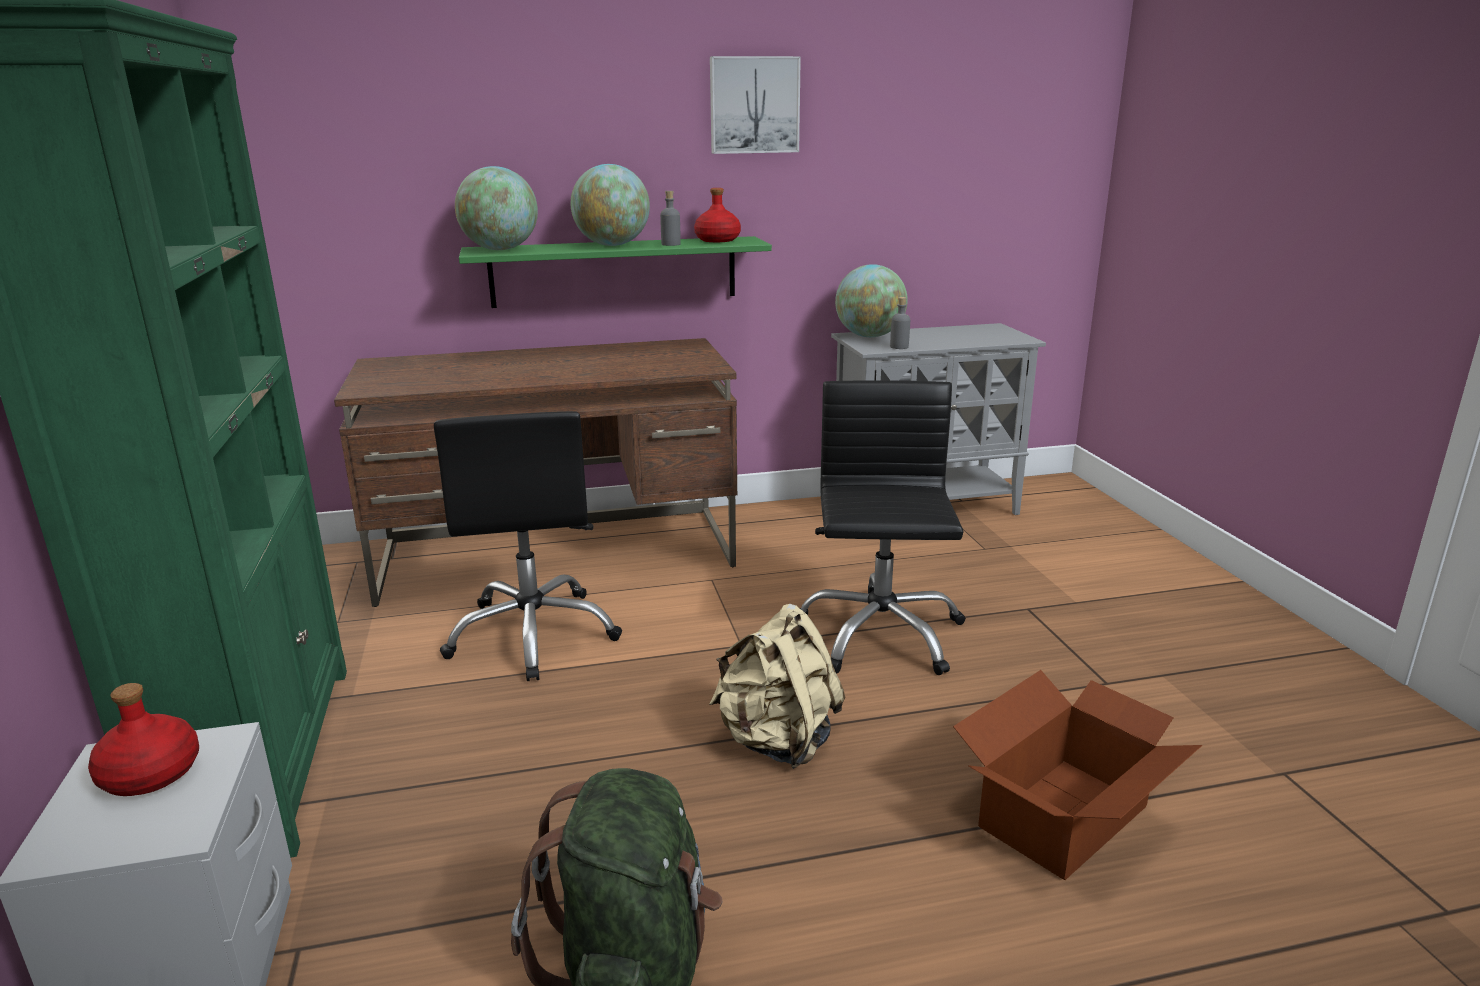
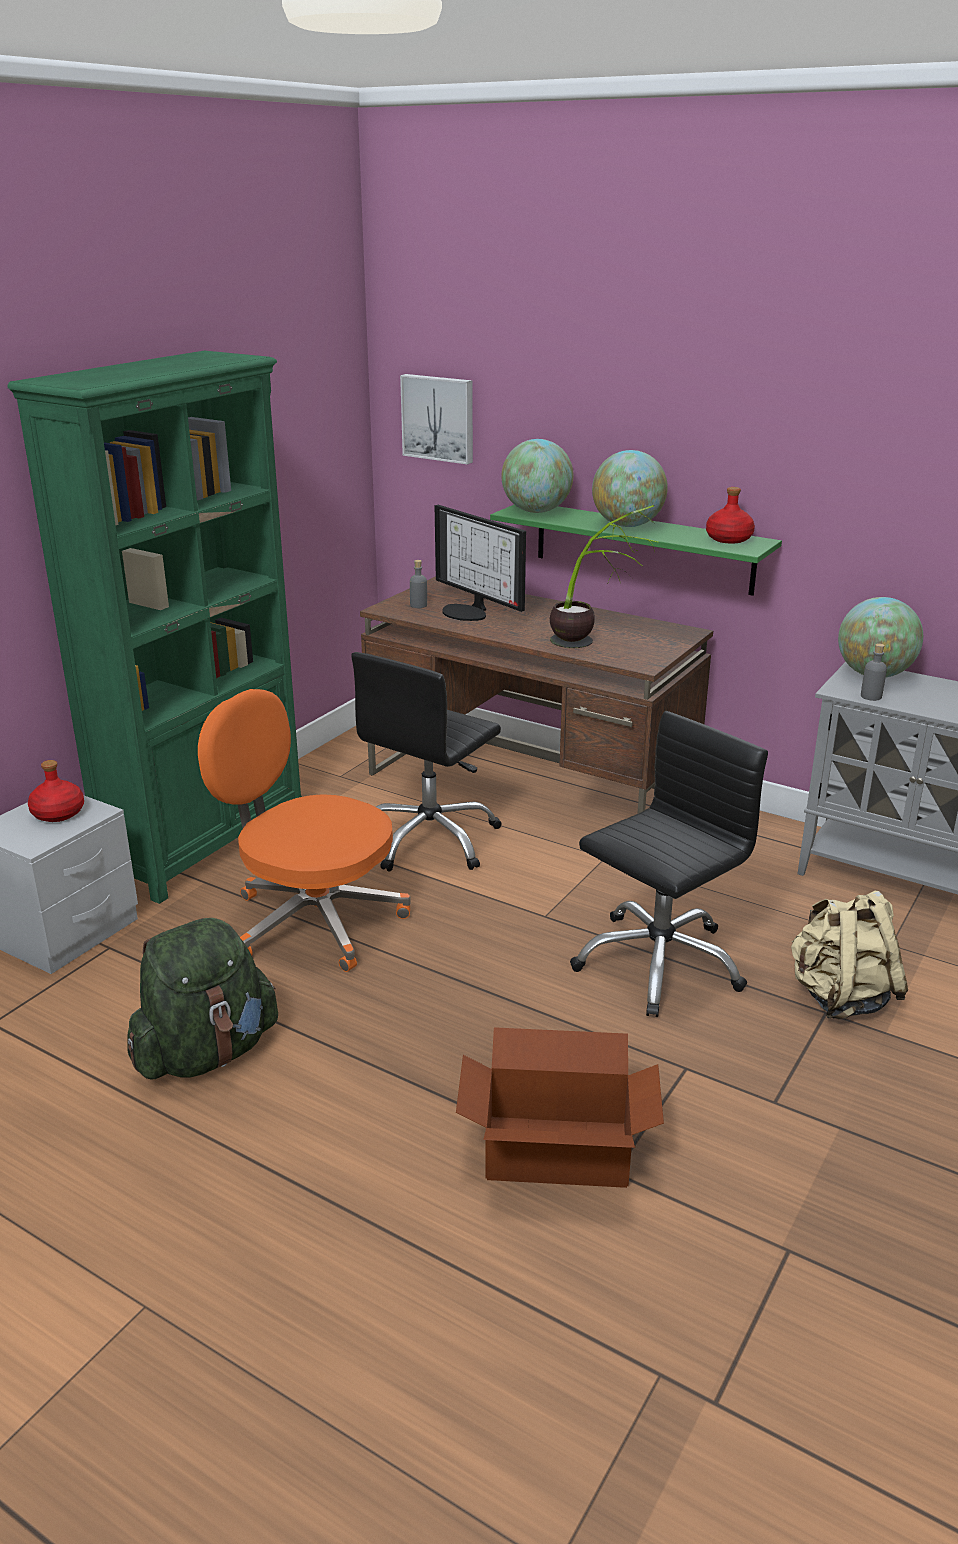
camera: 45 degrees right, 5 degrees up
(462, 373) = (469, 612): none -> monitor
(530, 765) = (313, 920): none -> orange office chair
(640, 368) = (592, 646): none -> potted plant
(671, 244) = (674, 536): grey bottle -> grey bottle (418, 605)
(754, 105) = (797, 407): picture -> picture (439, 418)
(777, 741) = (462, 990): beige backpack -> beige backpack (840, 998)

